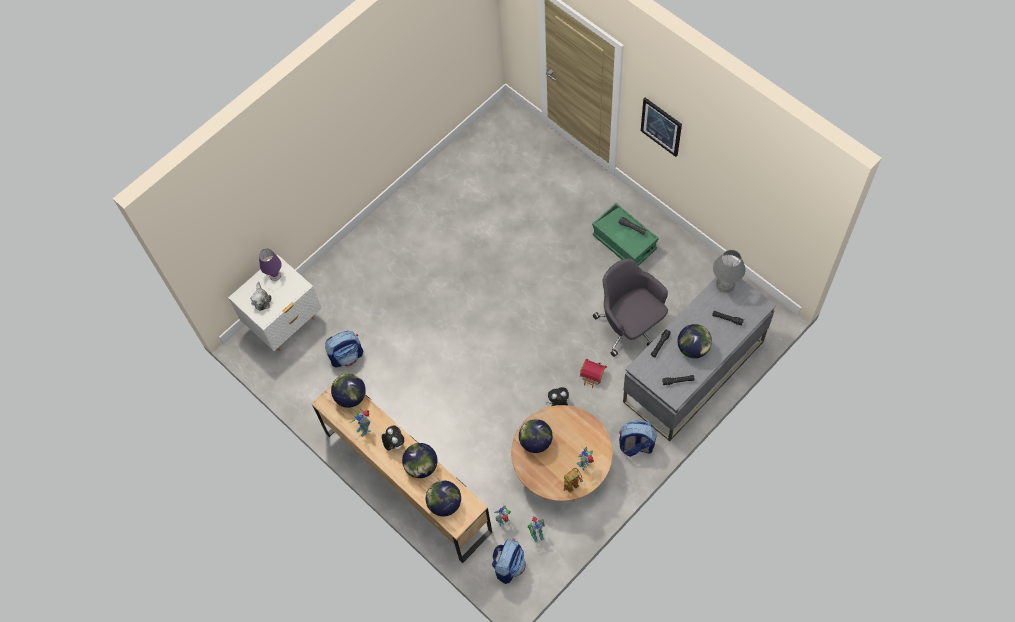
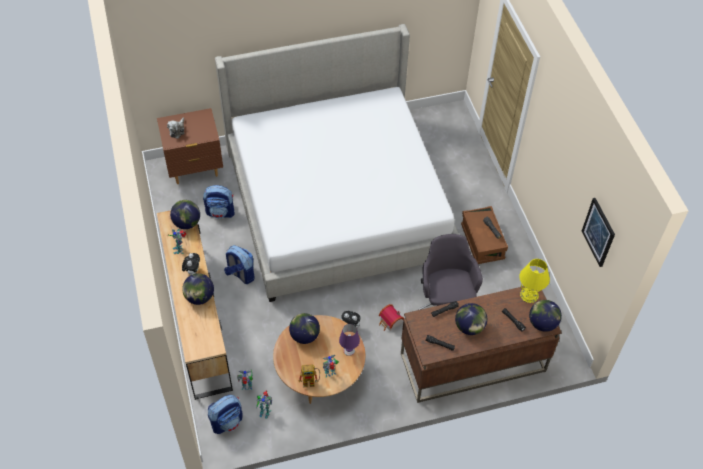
camera: 25 degrees right, 10 degrees down
(275, 275) = (199, 120): purple table lamp -> purple table lamp (349, 350)
(285, 324) = (195, 169): white nightstand -> brown nightstand
(445, 503) = (196, 332): globe -> globe (542, 323)
(456, 278) = (337, 202): none -> bed
(624, 243) = (482, 242): green storage box -> brown storage box
(636, 446) = (388, 391): backpack -> backpack (240, 274)
(661, 126) = (545, 145): picture -> picture (598, 232)
(693, 372) = (472, 363): grey desk -> brown desk
(725, 284) = (529, 295): grey table lamp -> yellow table lamp

